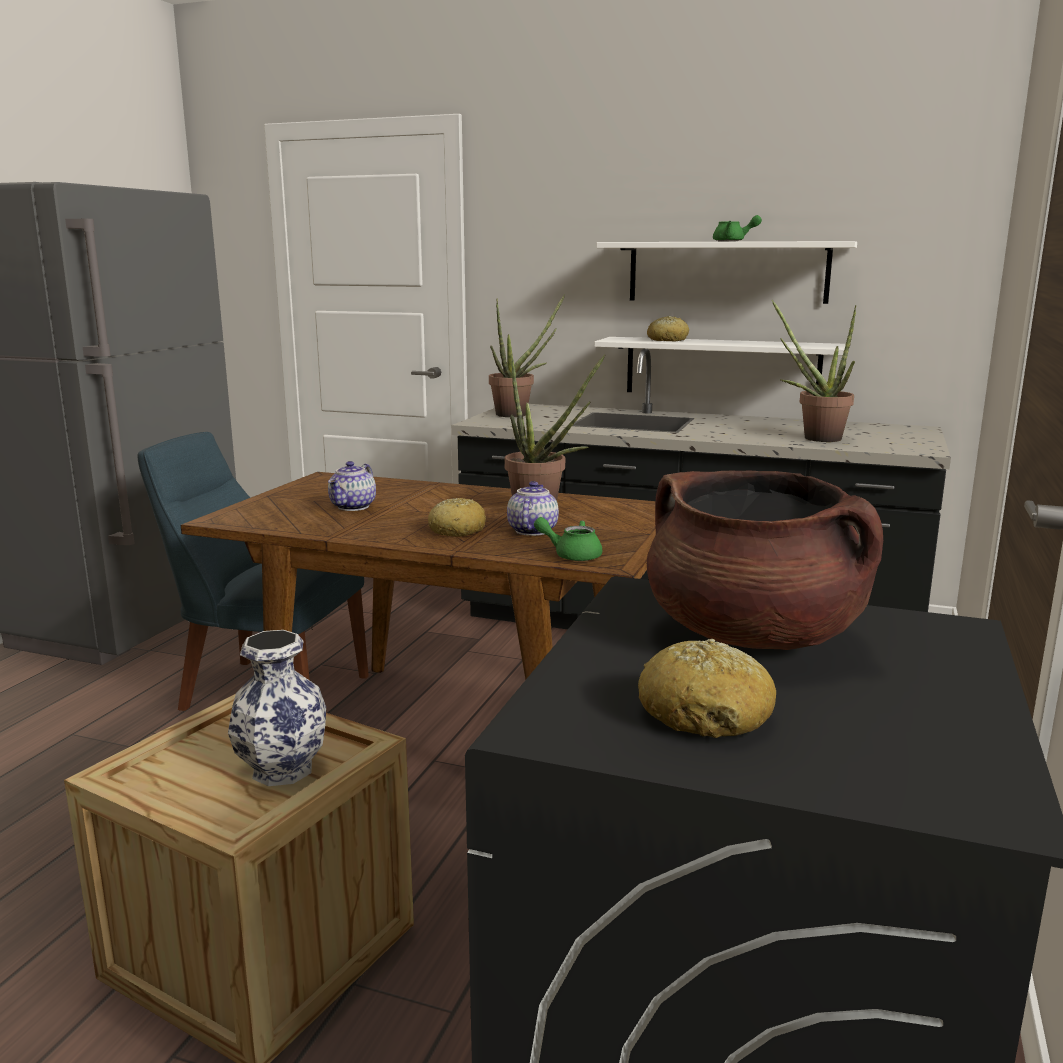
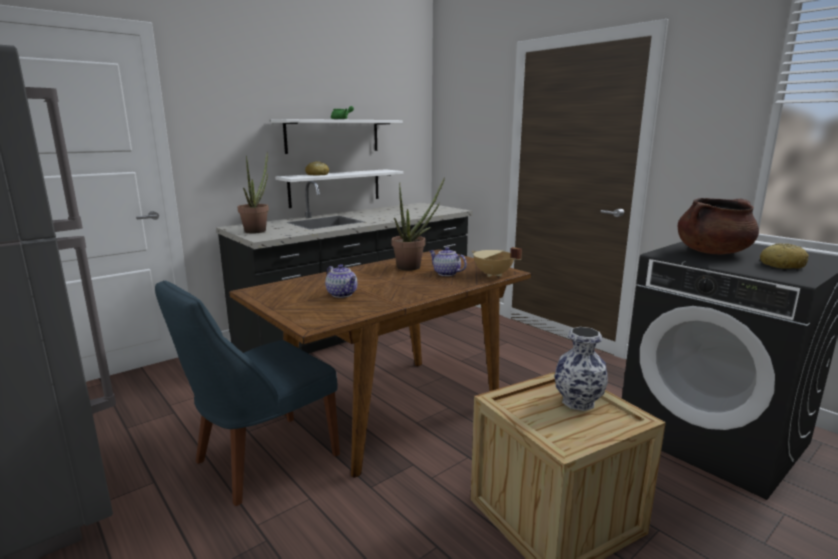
camera: 60 degrees left, 0 degrees up
(457, 530) = (426, 283): bread -> none
(571, 555) = (492, 274): green teapot -> beige cooking pot
(814, 437) = (413, 213): potted plant -> none

